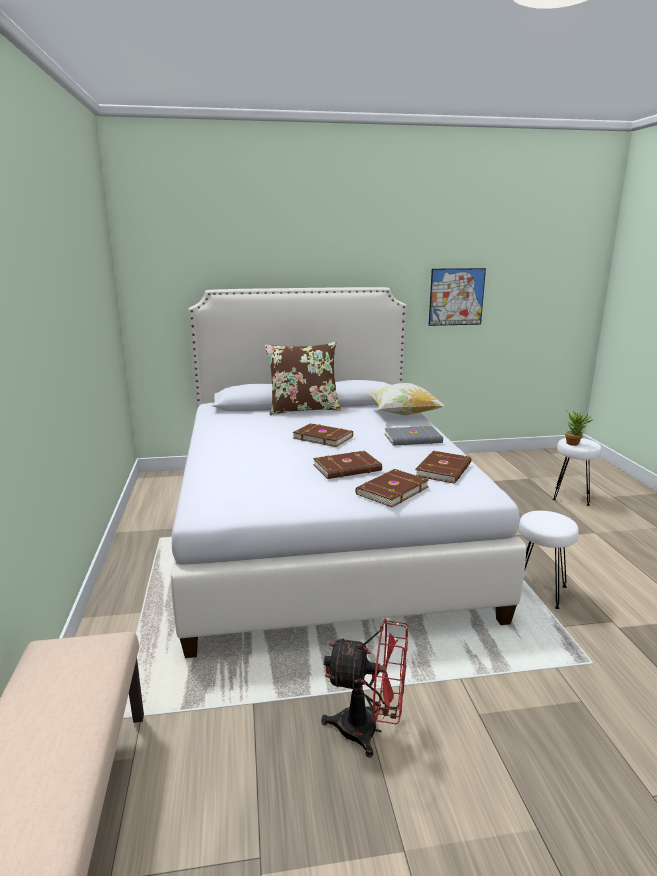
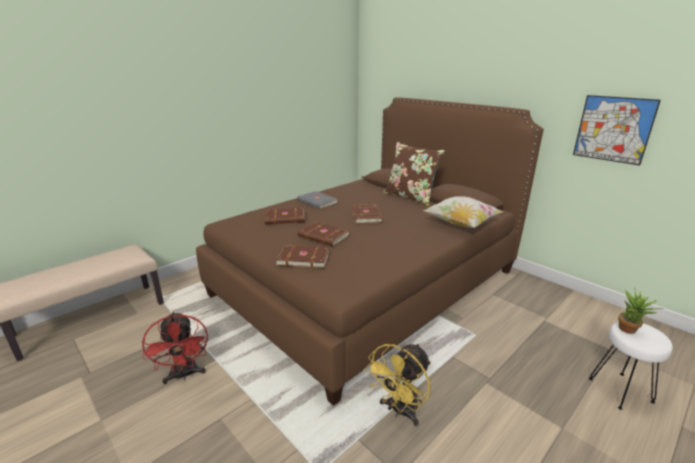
camera: 55 degrees right, 5 degrees up
(320, 529) = (367, 282): white bed -> brown bed
(413, 439) = (412, 241): grey book -> grey book (317, 202)
(445, 470) = (366, 266): brown book -> brown book (285, 218)
(539, 591) = (400, 411): white stool -> yellow fan

